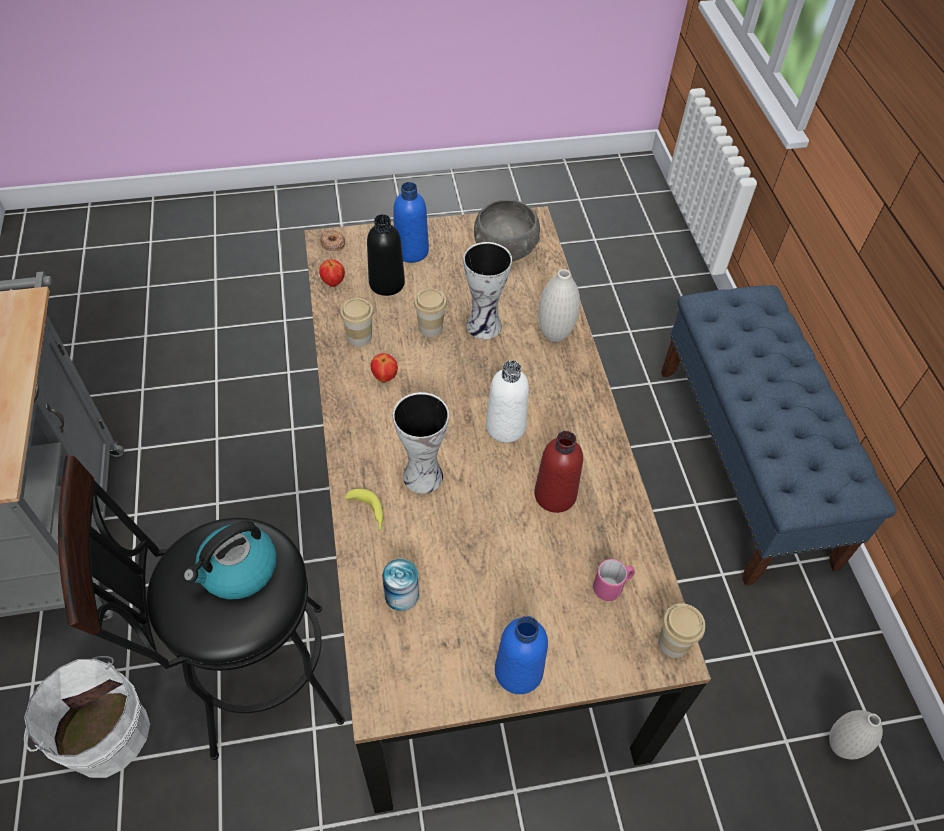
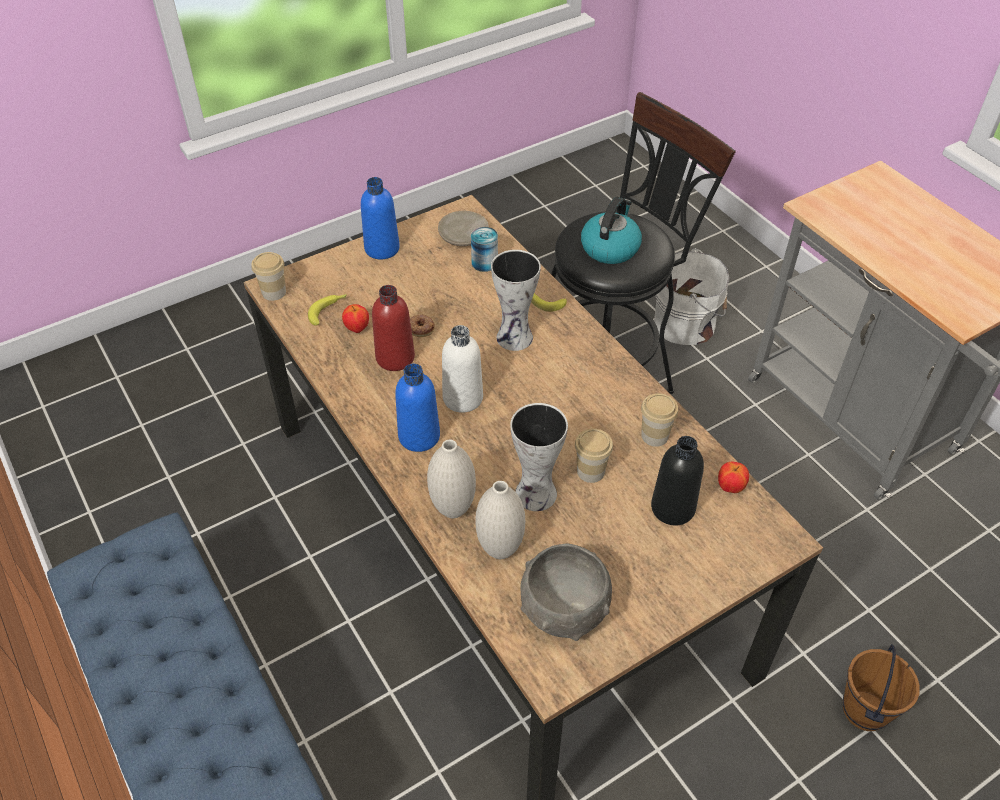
camera: 160 degrees right, 5 degrees down
(279, 329) = (865, 710): none -> brown bucket
(332, 243) = (774, 539): donut -> donut (420, 327)
(384, 377) = (602, 405): apple -> apple (357, 329)
(404, 653) = (463, 236): none -> beige plate
(411, 251) = (676, 563): blue bottle -> blue bottle (419, 436)
(612, 587) = (328, 311): pink mug -> banana
(840, 746) = (120, 487): white vase -> white vase (500, 549)

